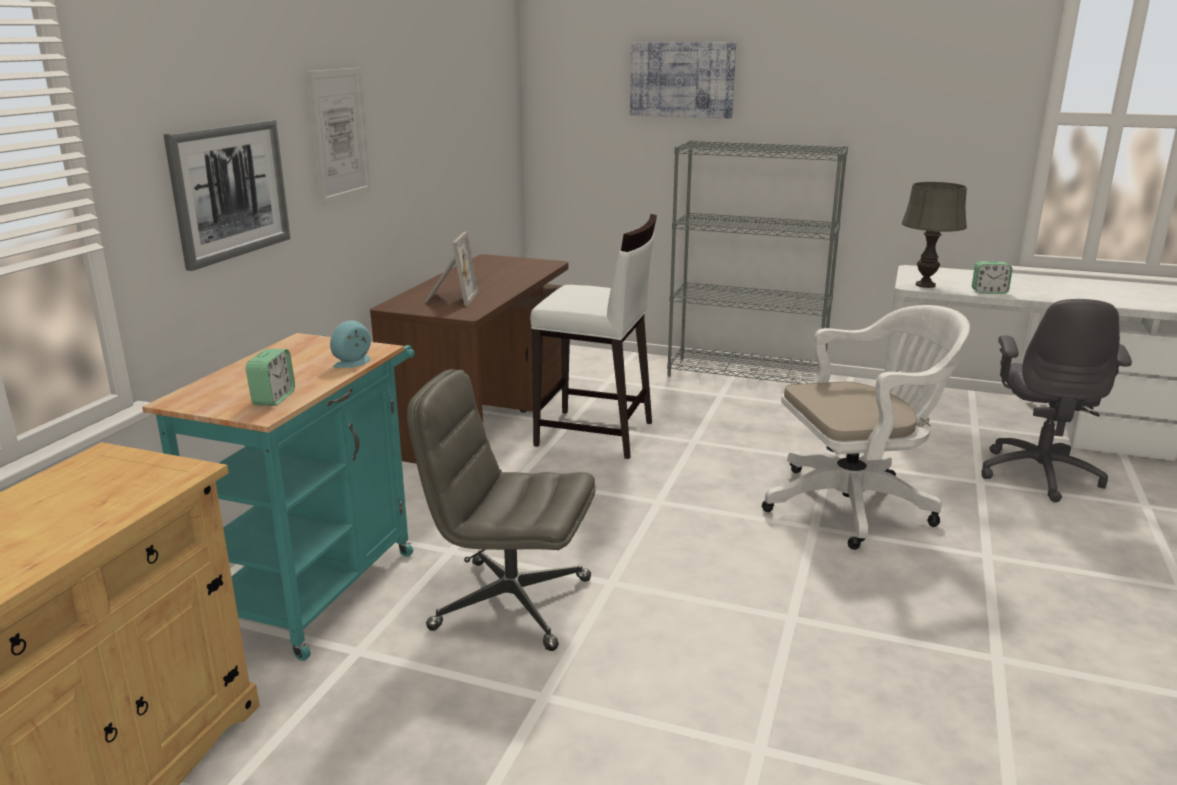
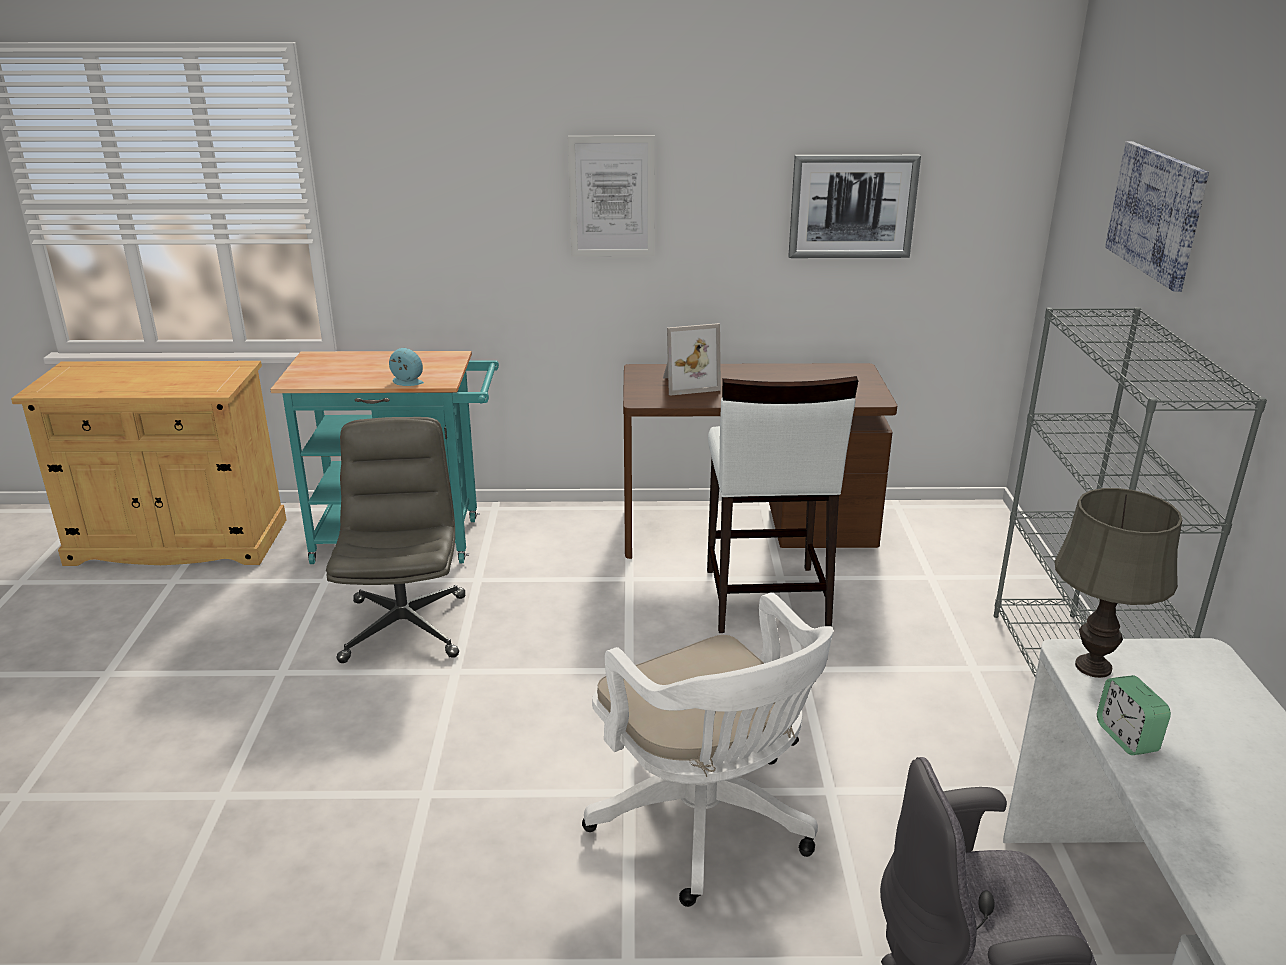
camera: 70 degrees right, 5 degrees up
(230, 191) = (453, 225): picture -> picture (852, 206)
(274, 398) = (321, 378): alarm clock -> none

